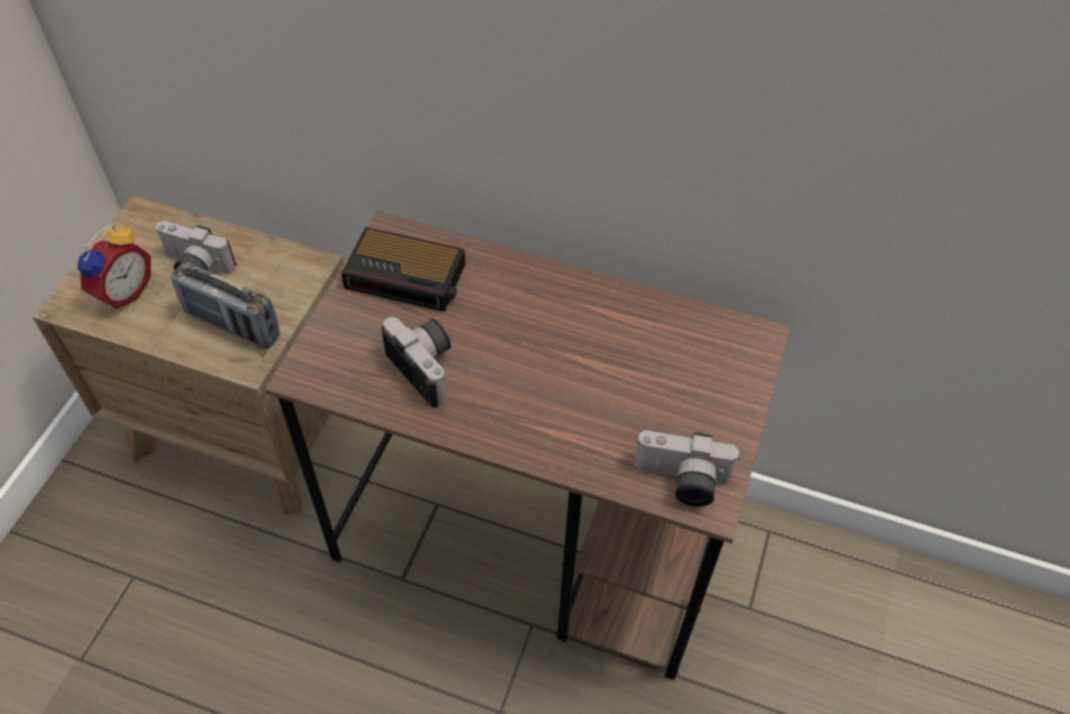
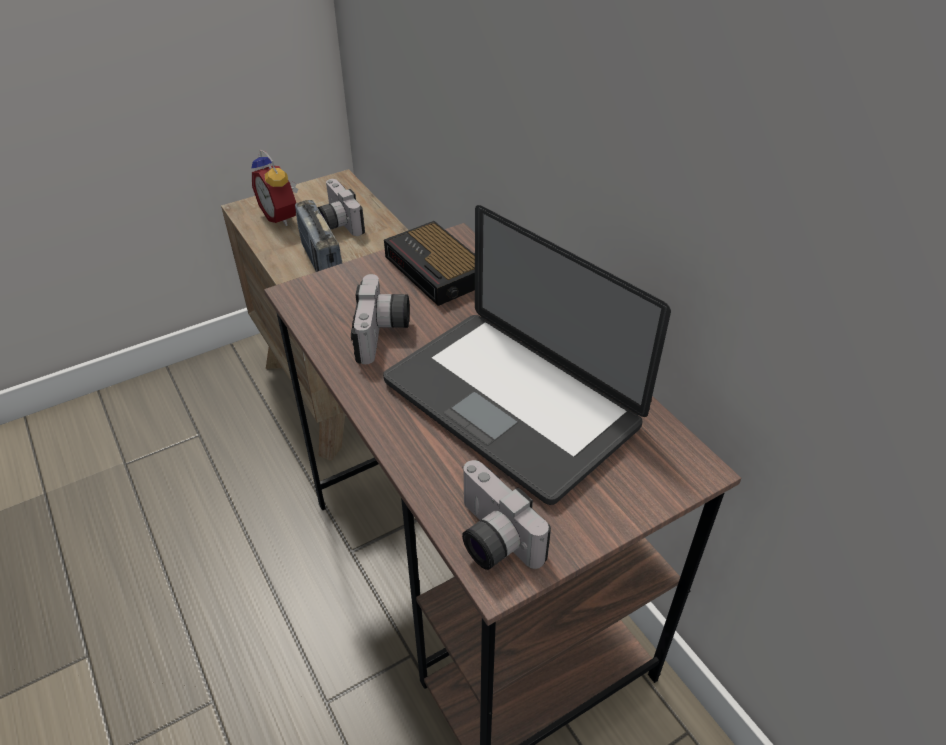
camera: 40 degrees right, 10 degrees down
(123, 292) = (282, 216): alarm clock -> alarm clock turned 75 degrees clockwise
(591, 366) = (510, 404): none -> laptop

